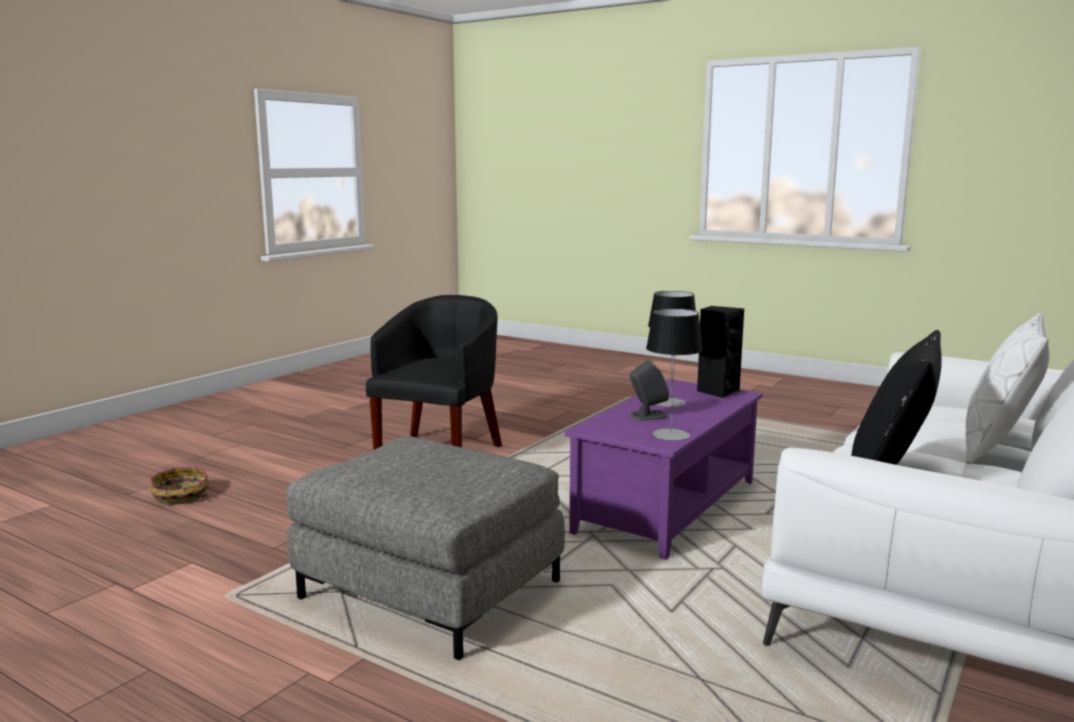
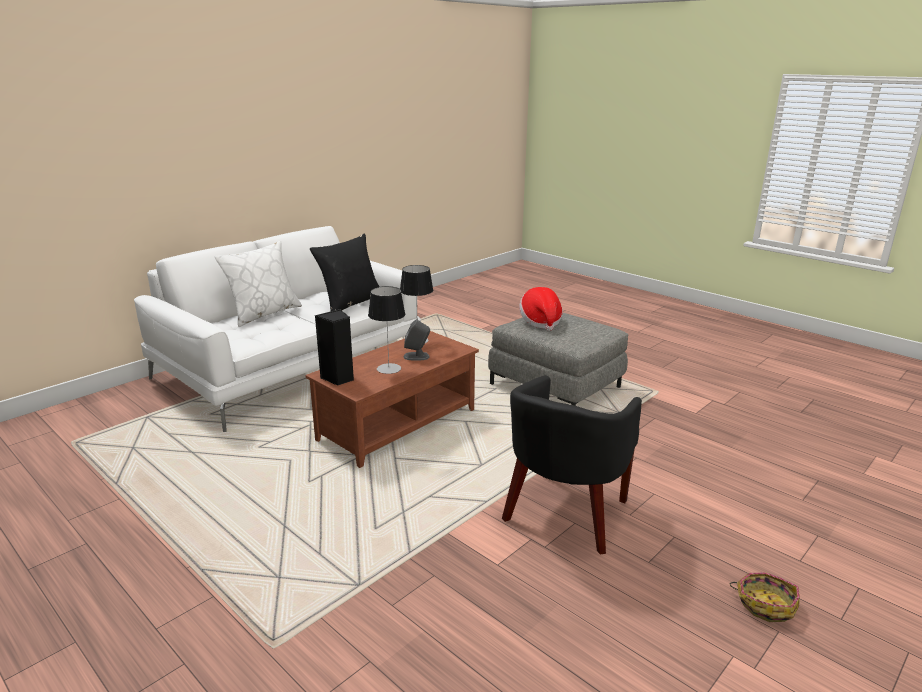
camera: 170 degrees left, 10 degrees up
(181, 496) = (767, 472): basket -> basket (765, 604)
(464, 469) = (540, 322): none -> hat
(669, 507) = (397, 424): purple coffee table -> brown coffee table

